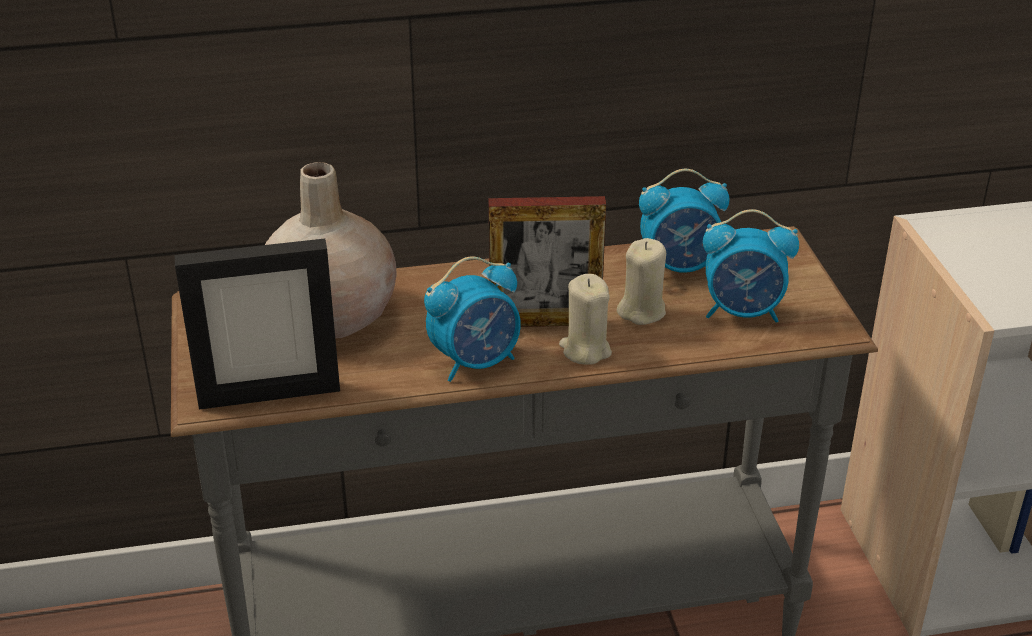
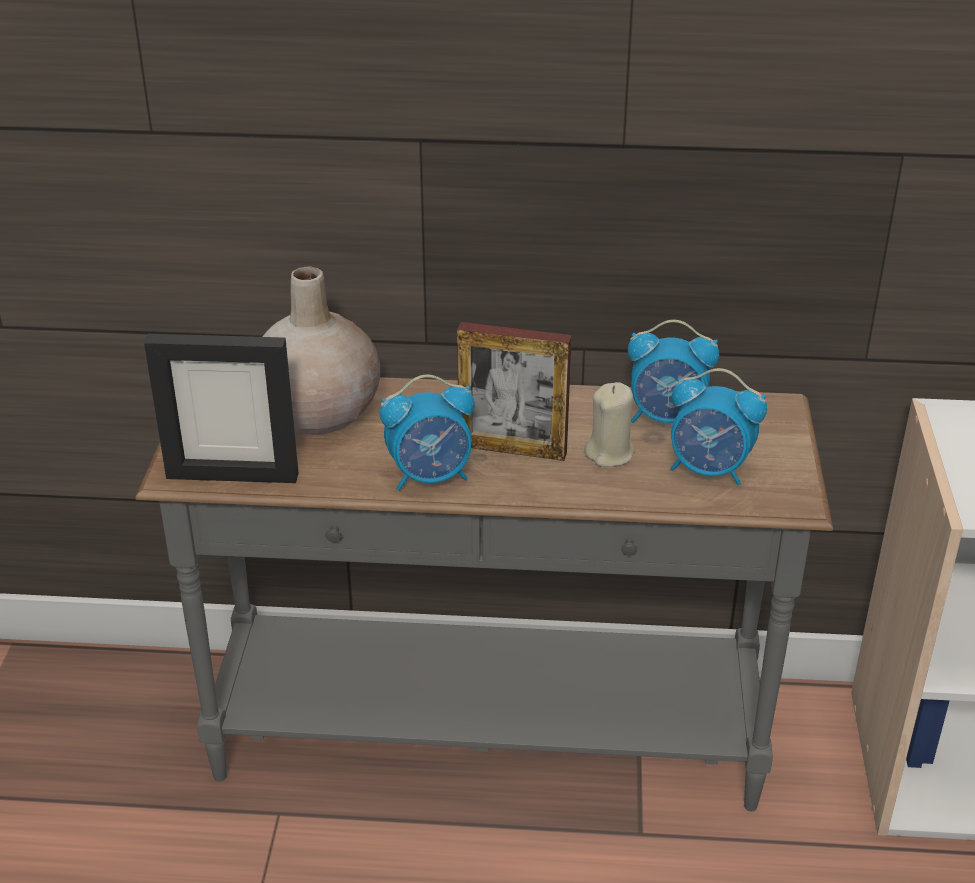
camera: 15 degrees right, 0 degrees up
(585, 350) = (538, 482): beige candle -> none

